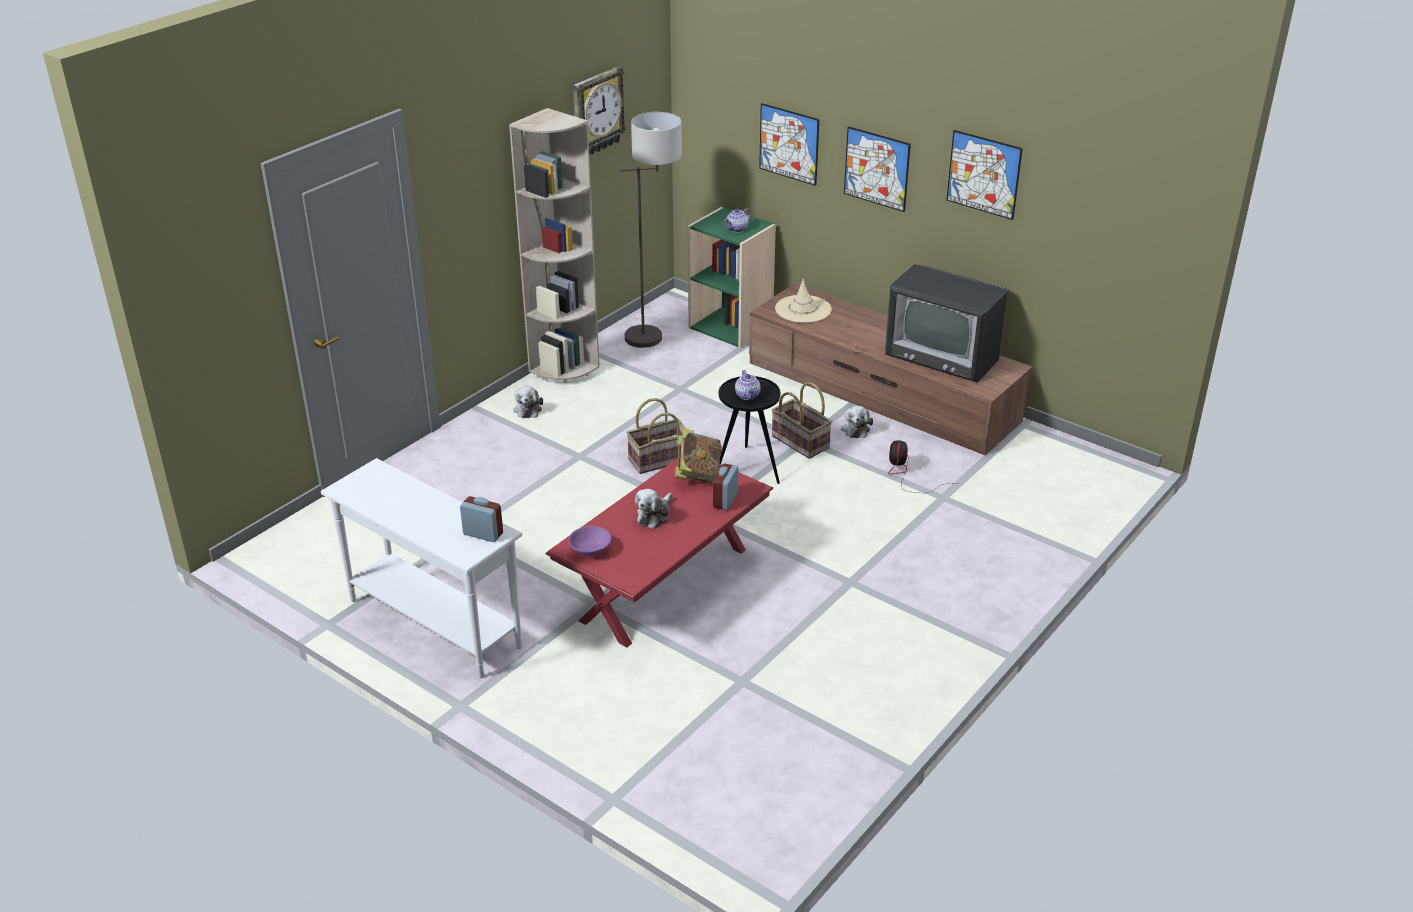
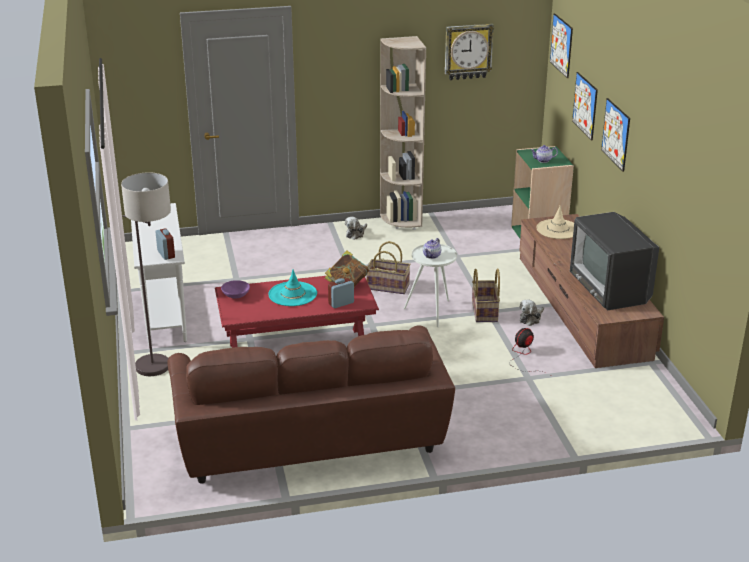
camera: 40 degrees right, 5 degrees down
(654, 337) = (483, 224): grey floor lamp -> grey floor lamp (161, 369)
(654, 515) = (292, 294): plush toy -> turquoise hat
(748, 467) = (432, 311): black side table -> white side table
(842, 690) = (311, 442): none -> brown sofa
(983, 174) = (657, 151): picture -> picture (561, 45)

